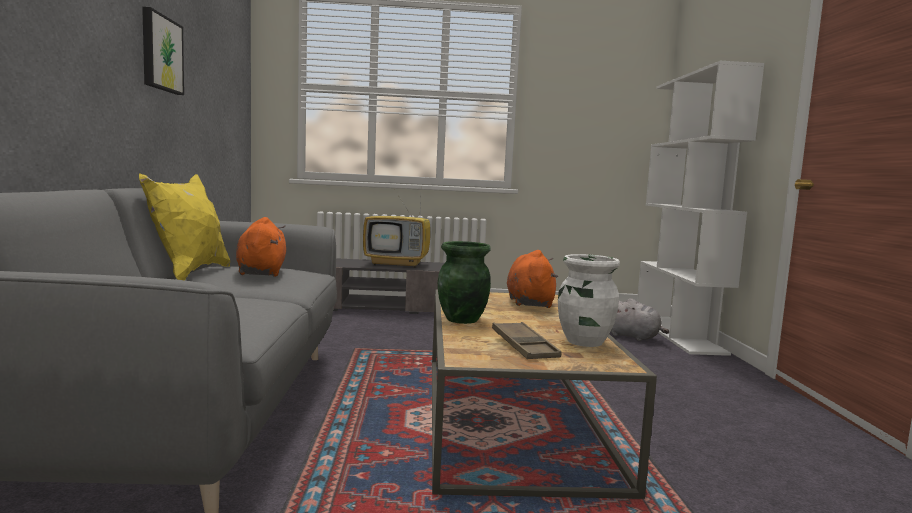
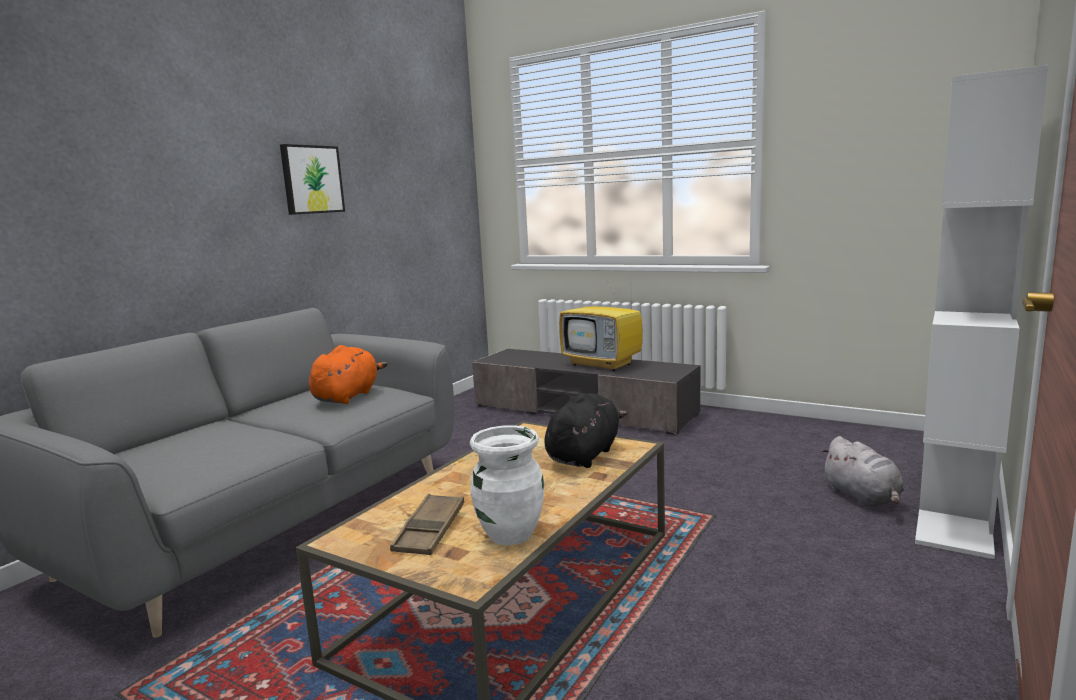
camera: 35 degrees right, 5 degrees up
(189, 273) = (296, 394): yellow pillow -> none
(462, 320) = (451, 477): green vase -> none
(529, 302) = (584, 455): orange plush toy -> black plush toy

